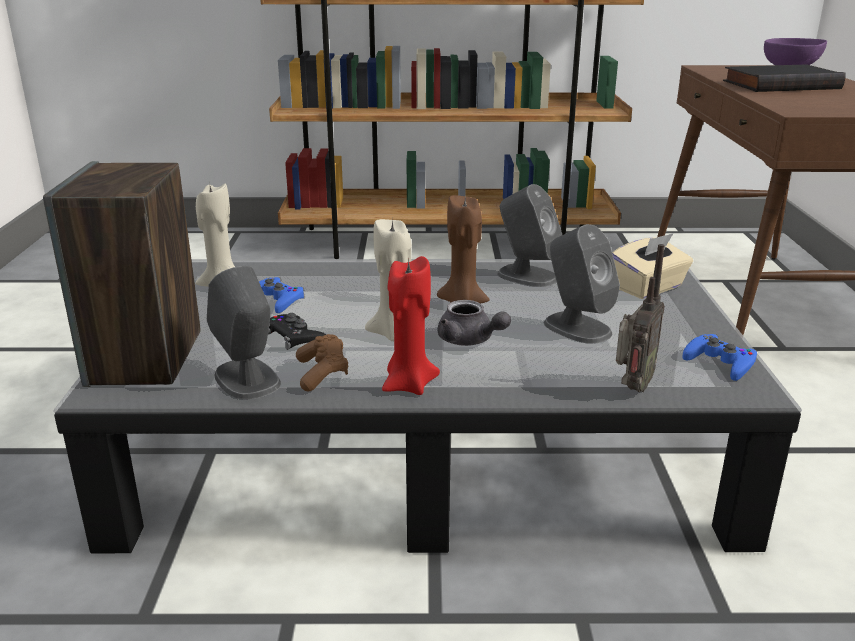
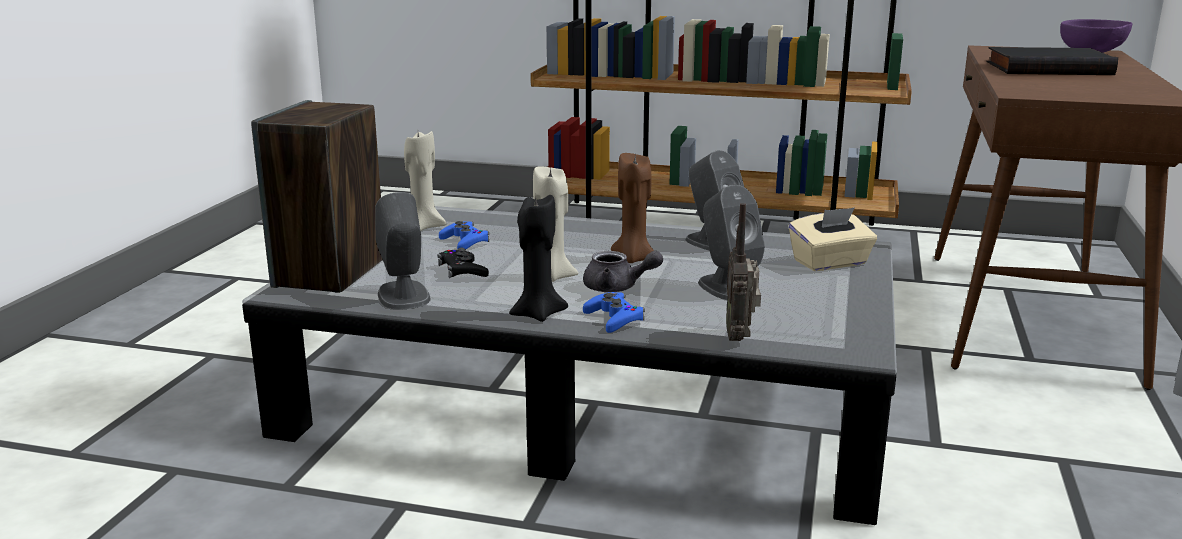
camera: 15 degrees right, 5 degrees down
(322, 373) = (469, 298): brown game controller -> none
(408, 385) = (537, 314): red candle -> black candle
(470, 341) = (617, 288): grey teapot -> grey teapot turned 45 degrees counterclockwise
(631, 387) = (740, 337): radio -> radio turned 135 degrees clockwise
(719, 363) = (846, 328): blue game controller -> blue game controller (614, 319)

